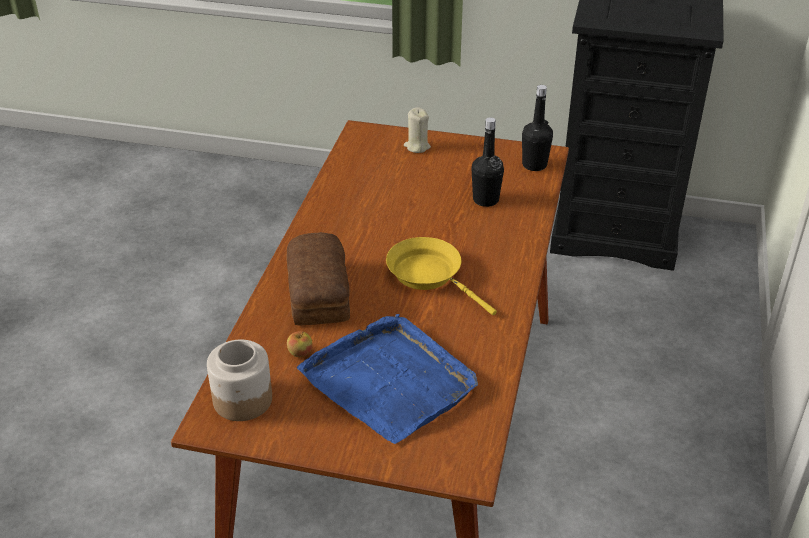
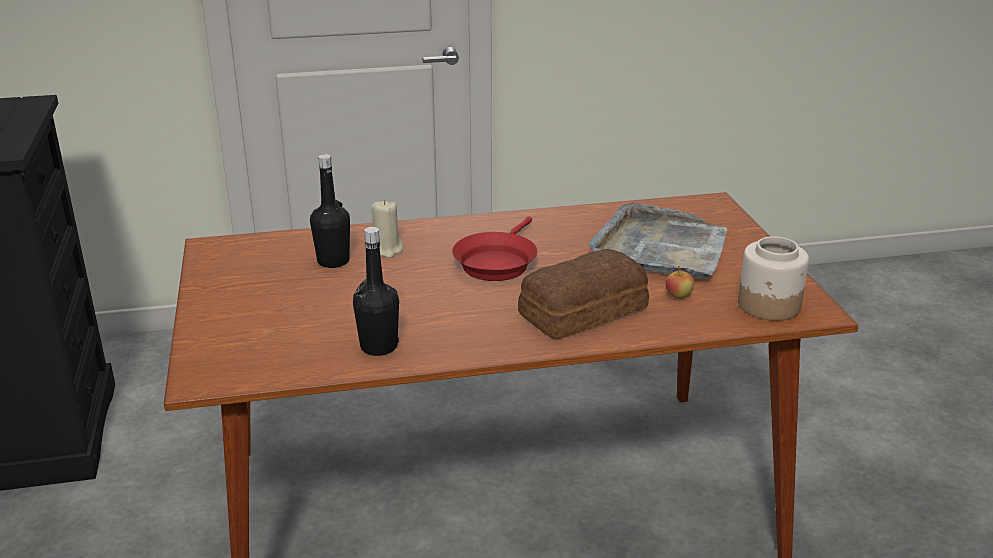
camera: 115 degrees left, 10 degrees down
(390, 381) = (661, 248): blue tray -> grey tray
(417, 146) = (227, 327): beige candle -> beige candle (387, 250)
(429, 275) = (497, 262): yellow frying pan -> red frying pan
(534, 165) = (239, 248): black bottle -> black bottle (379, 347)

